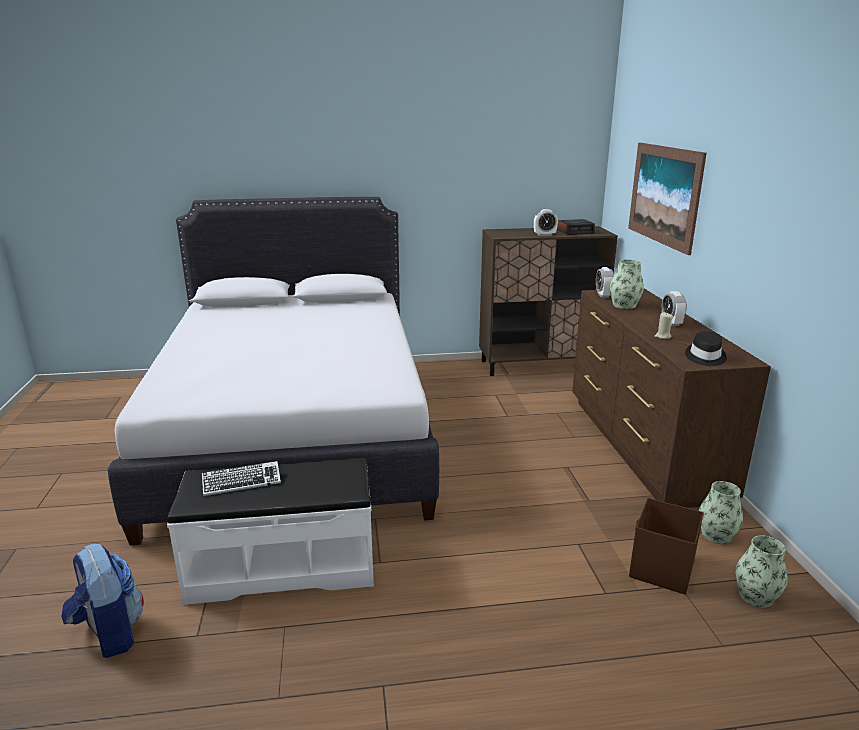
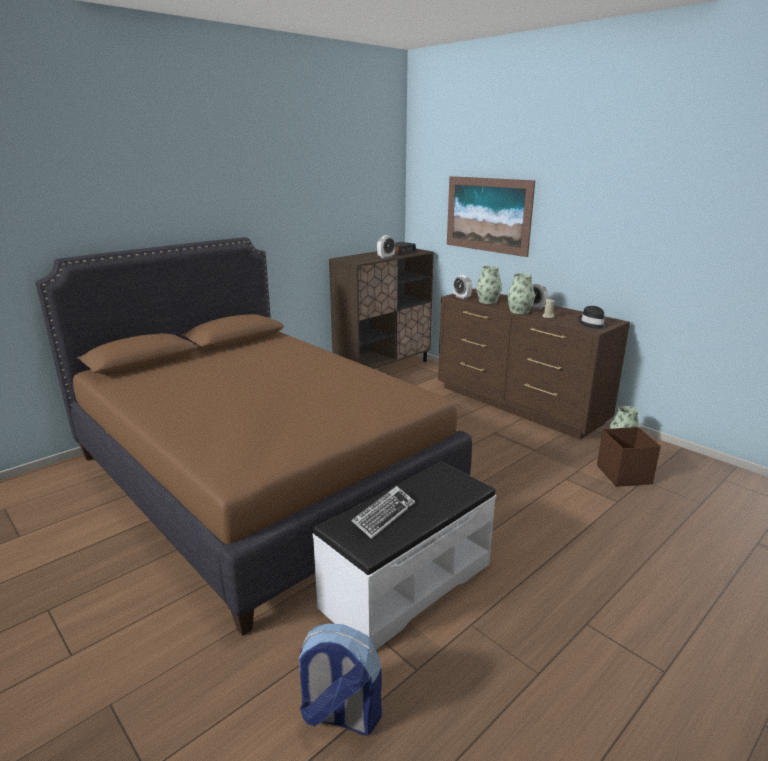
camera: 35 degrees left, 0 degrees up
(295, 432) = (259, 477): white bed -> brown bed
(756, 596) = (679, 470): vase -> vase (519, 311)

